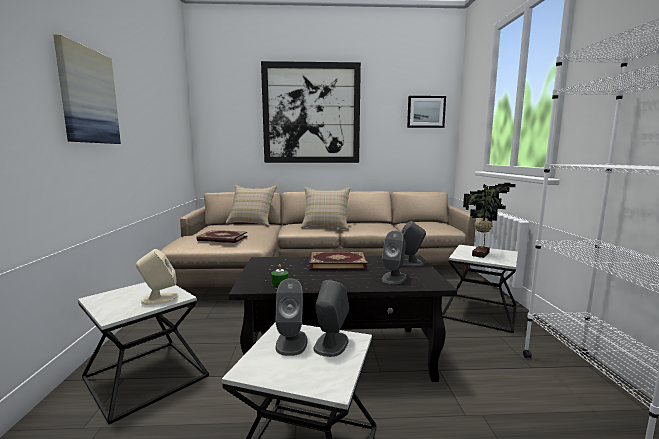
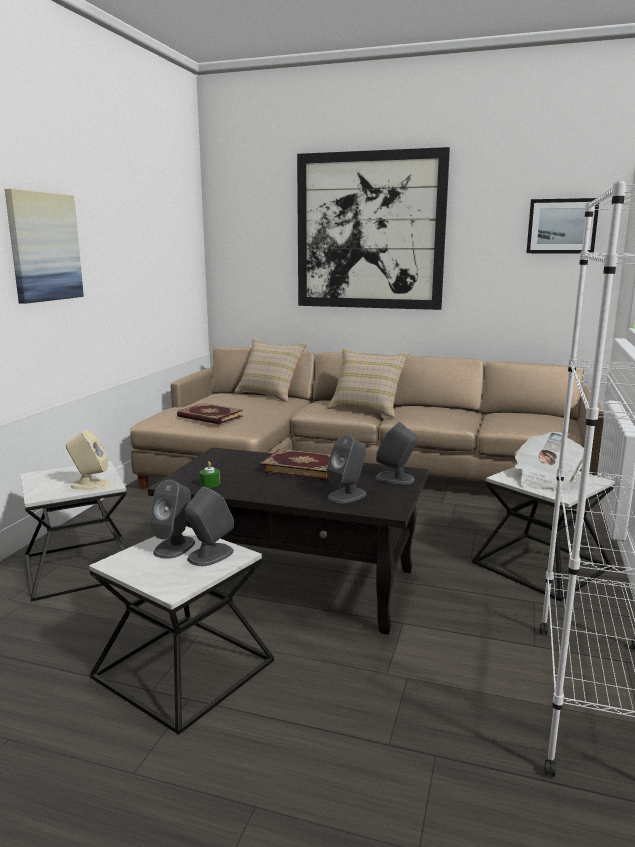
camera: 20 degrees right, 5 degrees up
(482, 254) = (545, 479): potted plant -> newspaper

